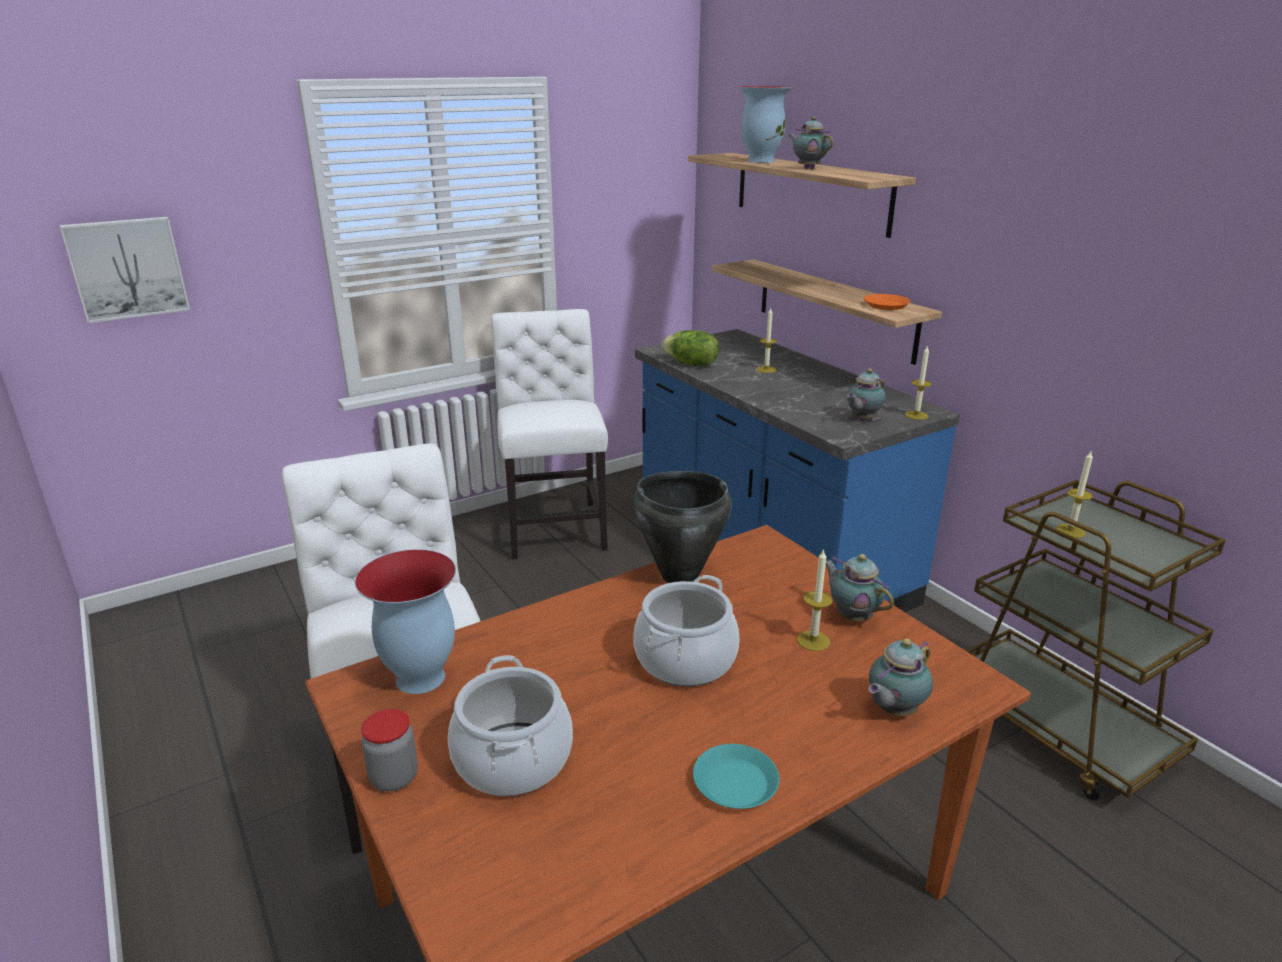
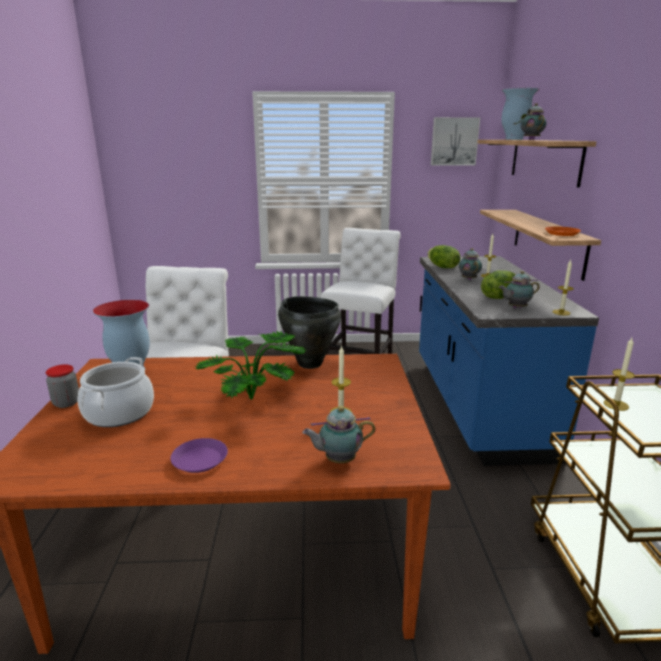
camera: 30 degrees right, 5 degrees down
(127, 268) = (163, 180): picture -> picture (454, 141)
(686, 659) = (257, 400): cooking pot -> potted plant
(736, 783) = (200, 460): turquoise plate -> purple plate
(823, 405) = (499, 297): none -> lettuce
(852, 616) = (383, 408): teapot -> teapot (468, 279)

